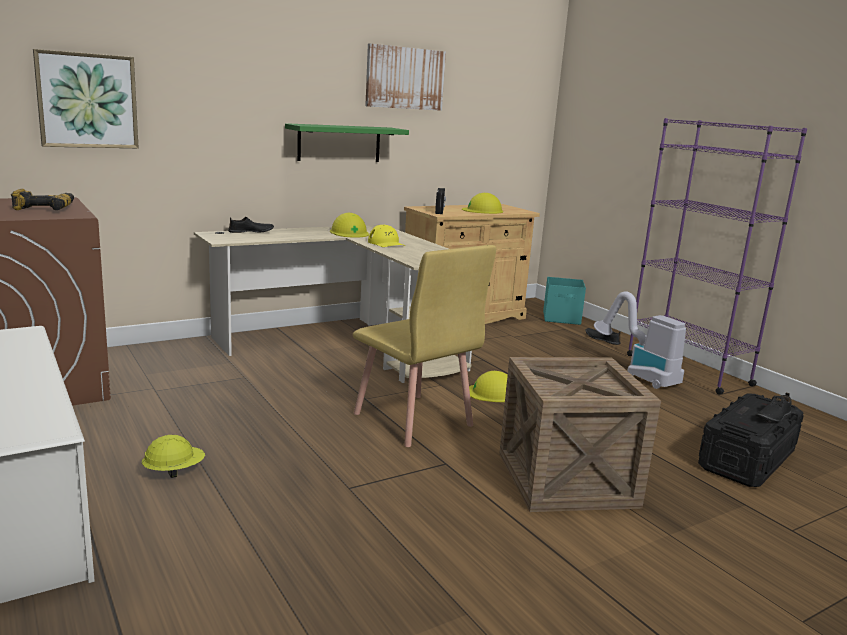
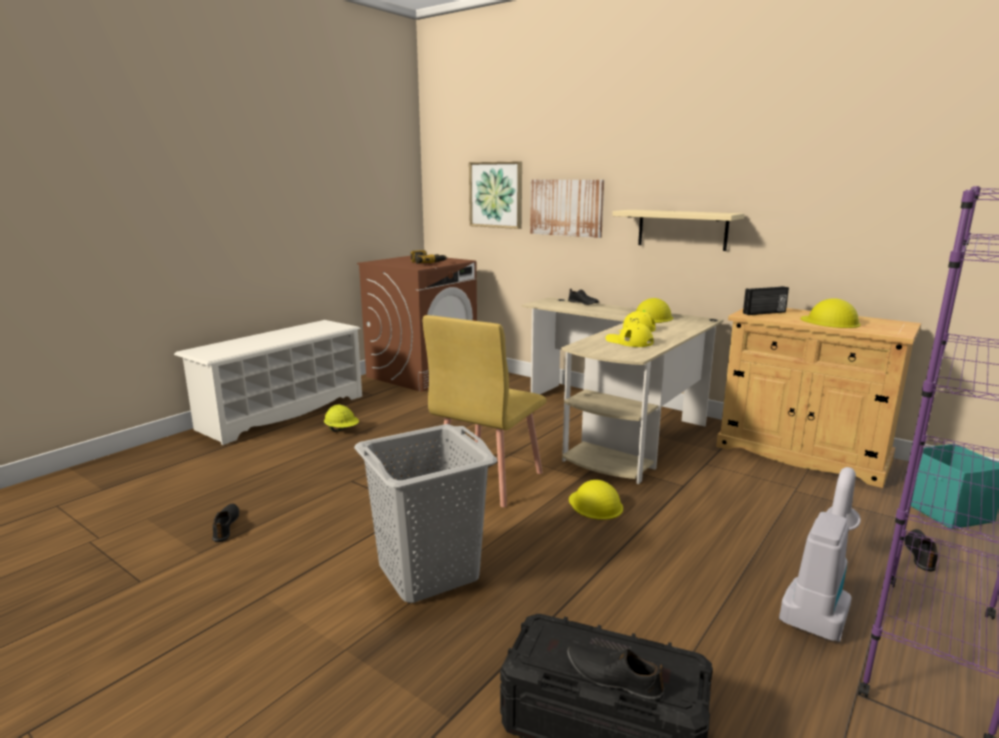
camera: 70 degrees right, 0 degrees up
(339, 143) = (682, 229): green shelf -> beige shelf
(405, 78) = (767, 156): picture -> picture (566, 207)
(407, 589) = (226, 526): none -> black shoe
(420, 252) = (629, 341): none -> yellow cap
(566, 479) = (427, 572): crate -> grey laundry basket

